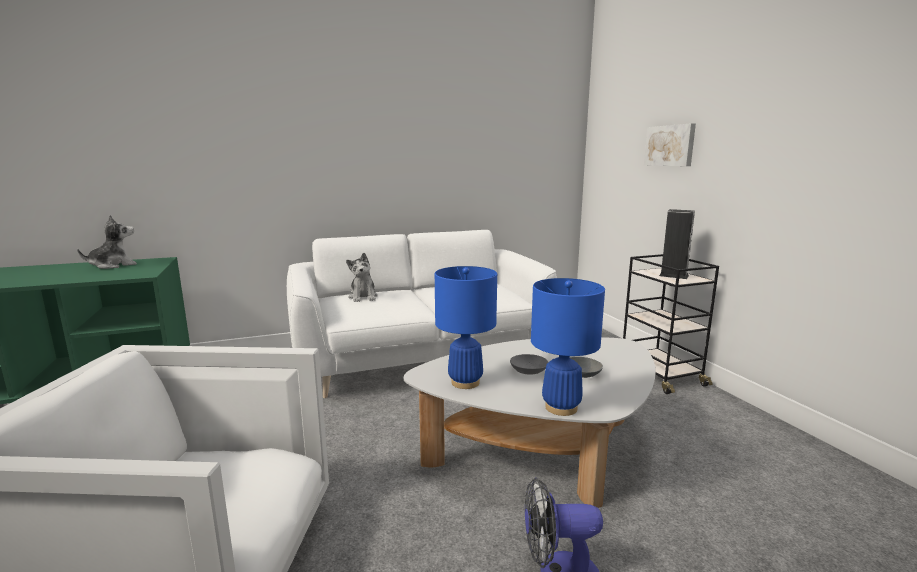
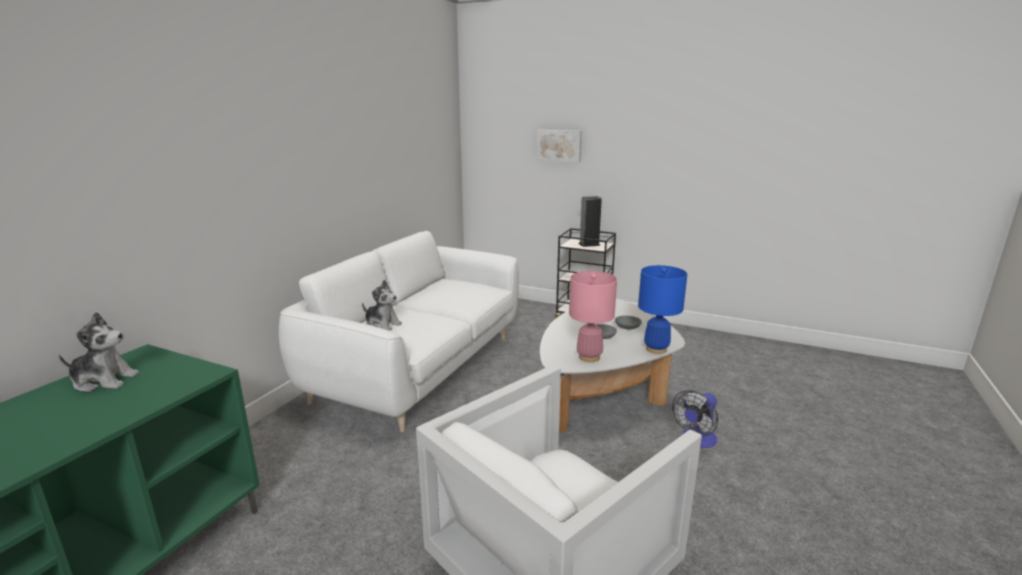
camera: 45 degrees left, 5 degrees up
(113, 265) = (104, 381): plush toy -> plush toy turned 90 degrees clockwise
(465, 382) = (589, 357): blue table lamp -> pink table lamp

